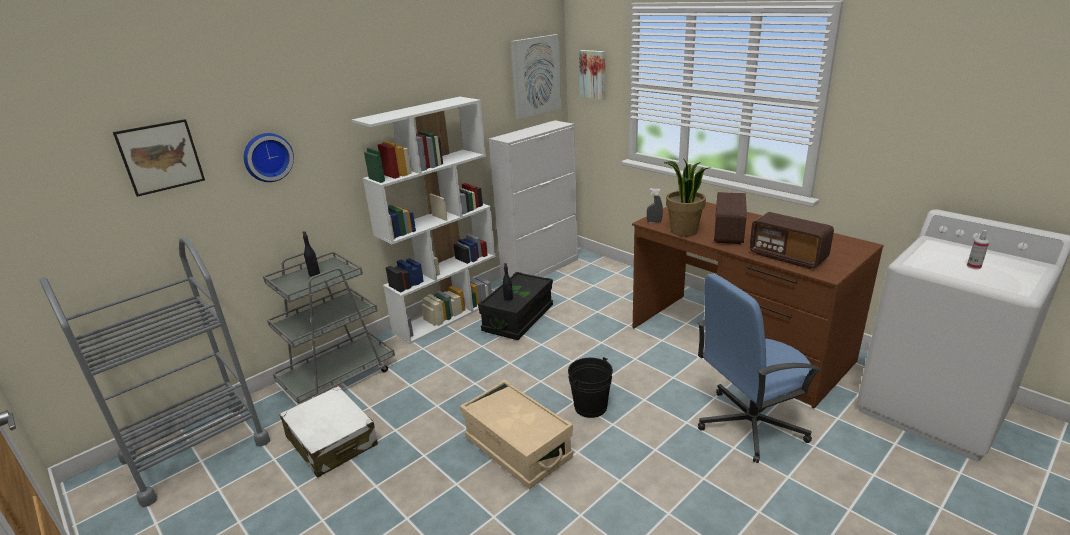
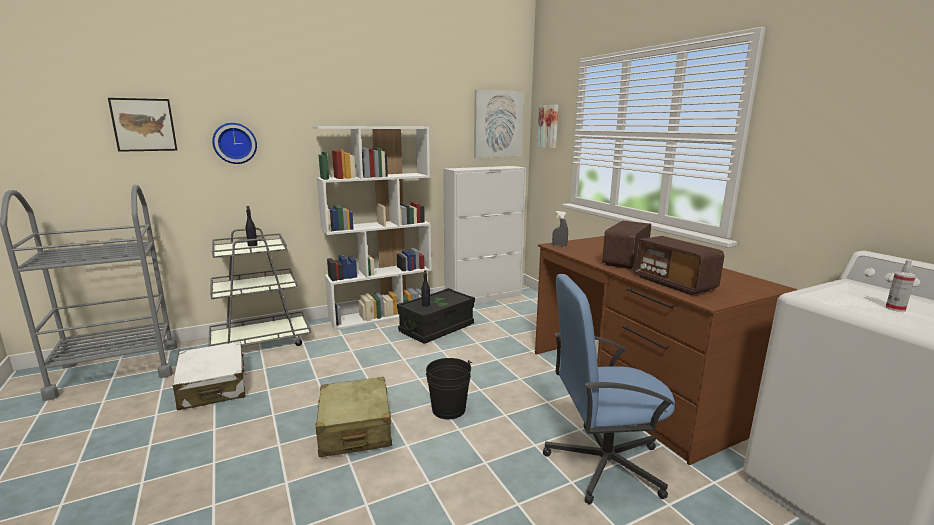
camera: 15 degrees right, 10 degrees down
(518, 449) = (355, 429): beige storage box -> beige suitcase
(683, 231) = (581, 254): potted plant -> none

